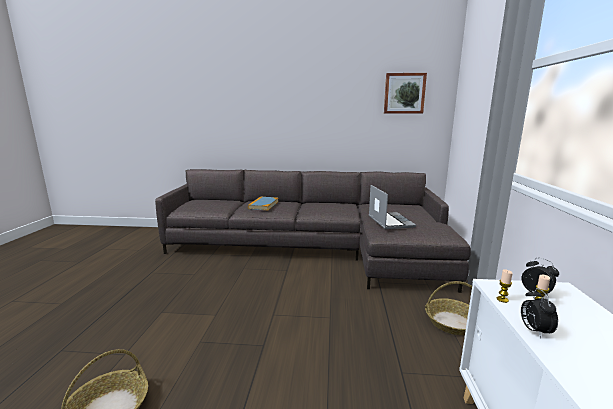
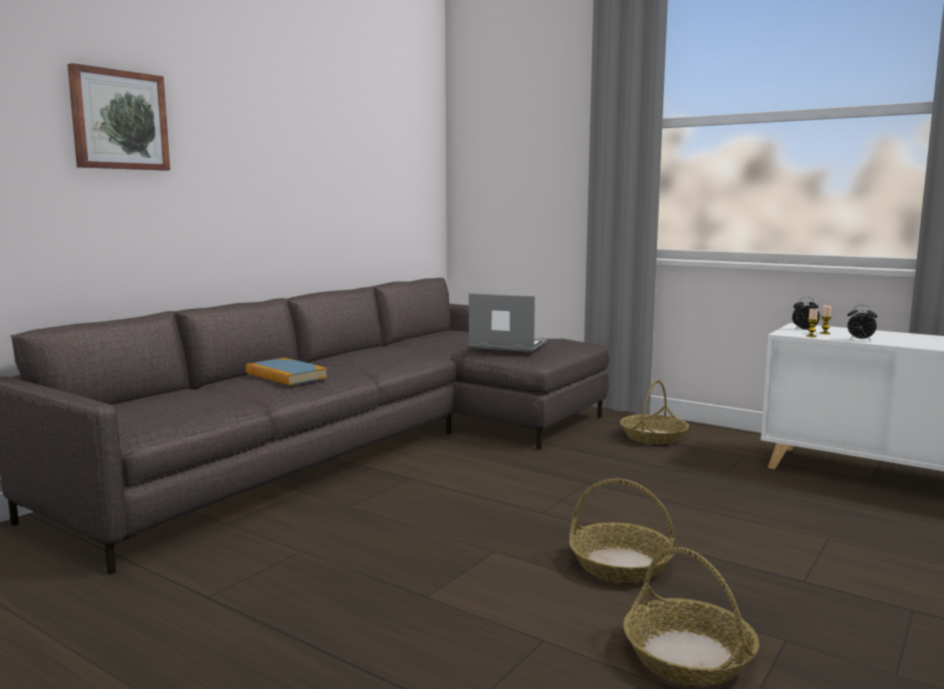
camera: 60 degrees left, 5 degrees down
(218, 359) = (621, 564): none -> basket
(404, 93) = (395, 146): picture -> picture (119, 120)

